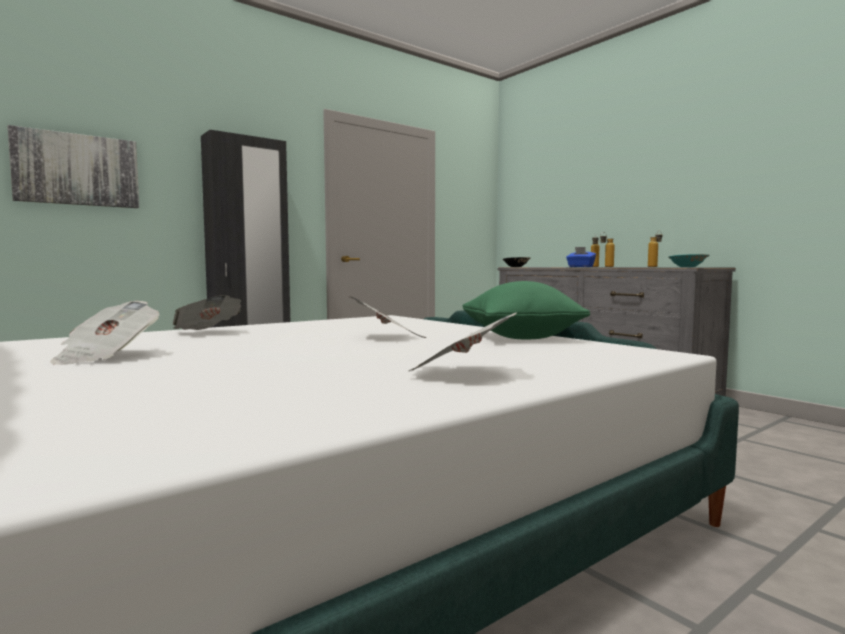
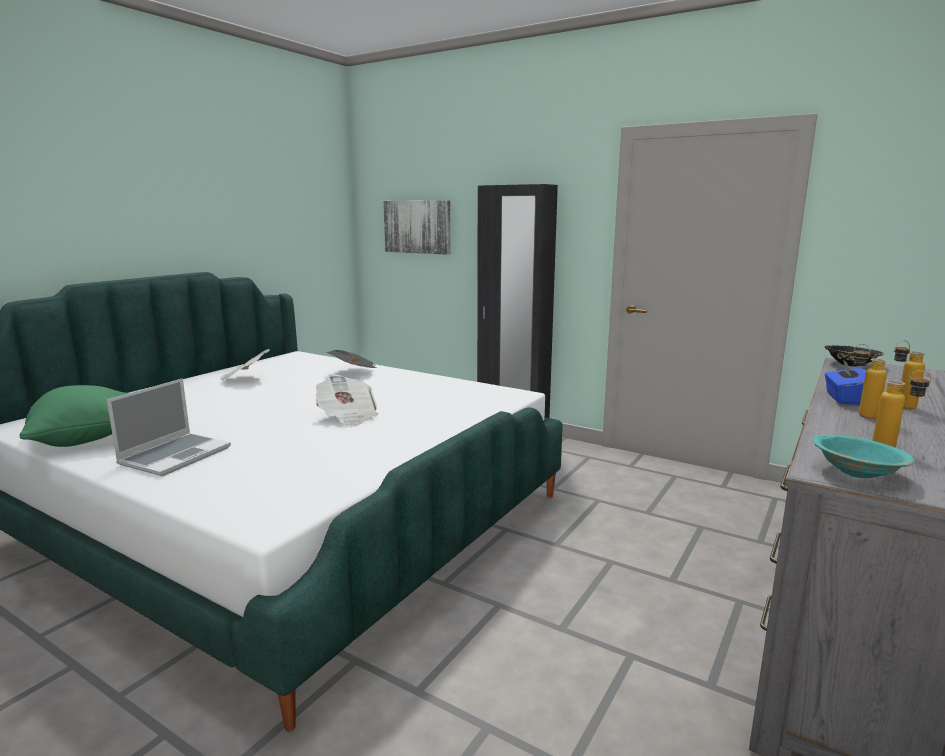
camera: 70 degrees right, 10 degrees up
(459, 373) = (175, 455): newspaper -> laptop
(521, 337) = (372, 459): green pillow -> green pillow (85, 439)

